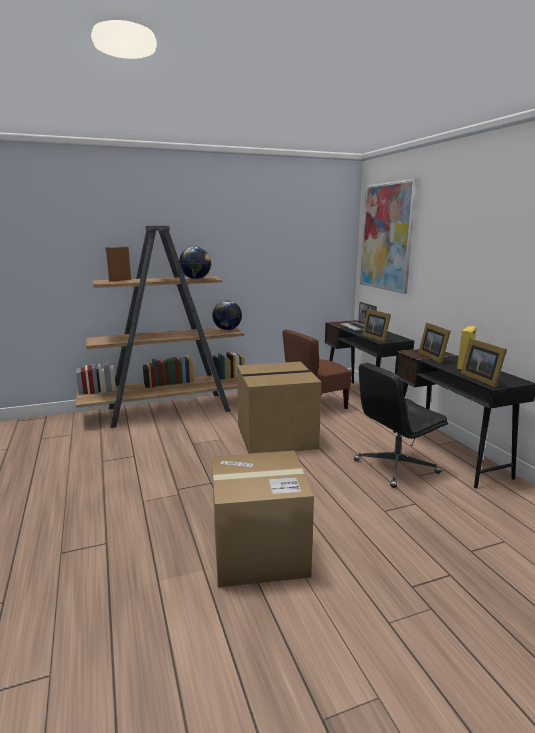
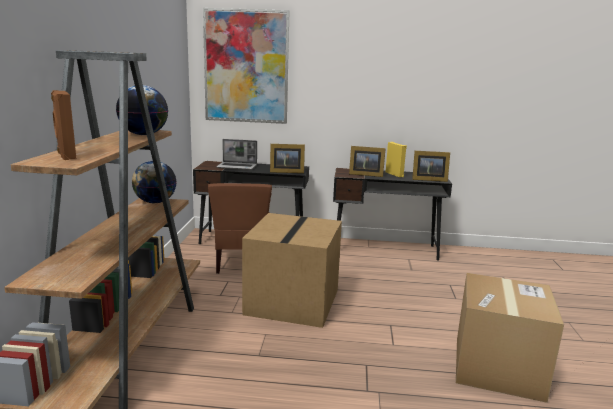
camera: 65 degrees left, 0 degrees up
(395, 467) = (393, 272): black office chair -> none

